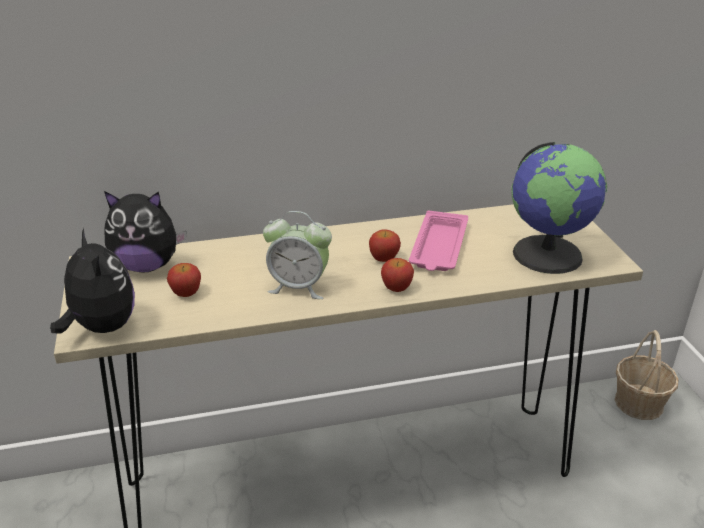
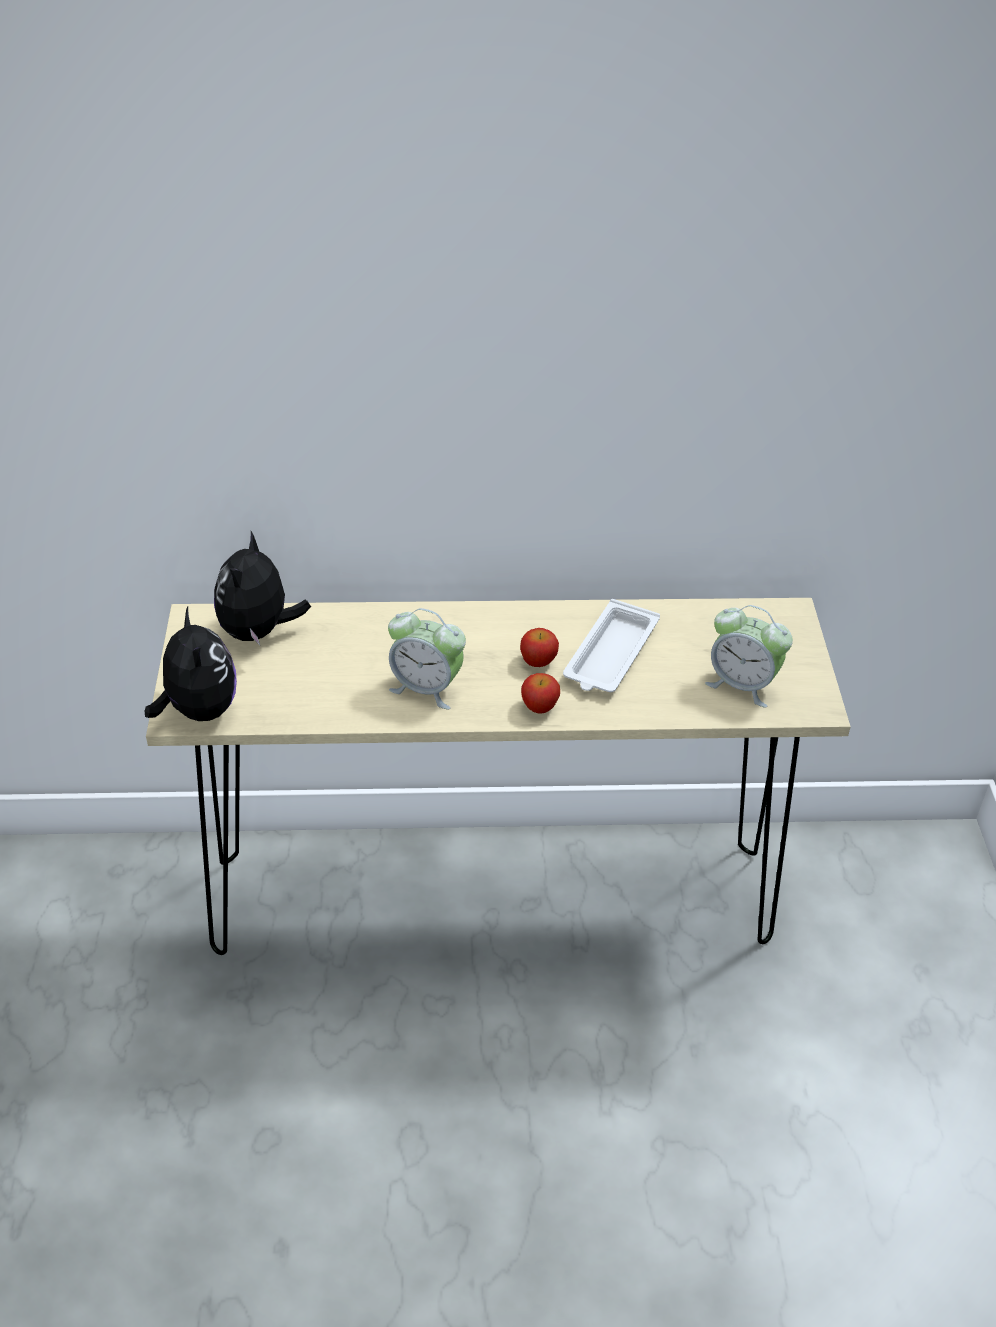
camera: 10 degrees right, 10 degrees up
(147, 265) = (259, 631): plush toy -> plush toy turned 90 degrees clockwise
(186, 293) = (297, 677): apple -> none
(438, 248) = (610, 655): pink tray -> white tray
(548, 254) = (742, 684): globe -> alarm clock
(639, 403) = (905, 862): basket -> none

